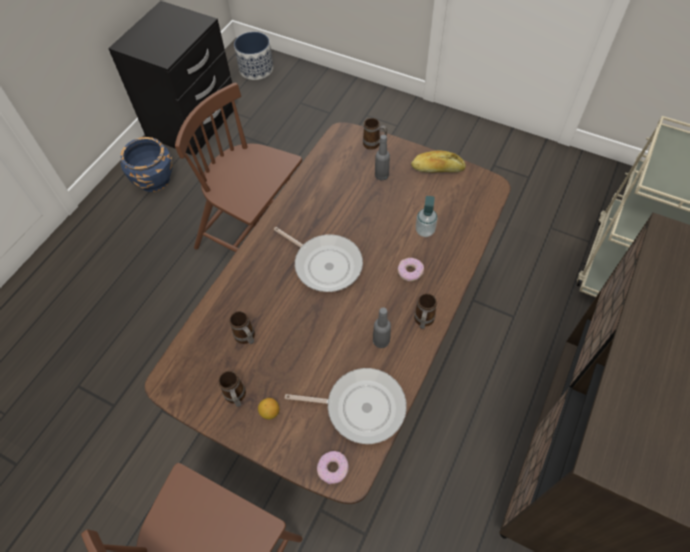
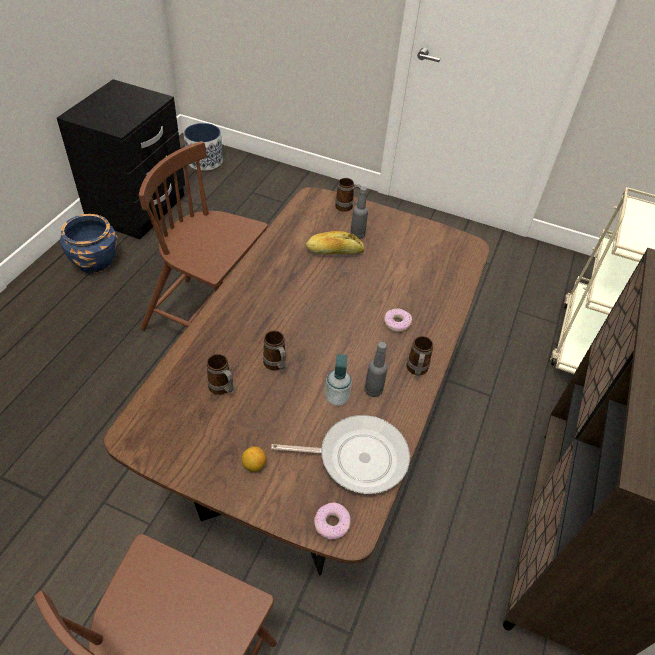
camera: 10 degrees left, 10 degrees down
(236, 397) = (214, 451): mug -> mug (276, 365)
(325, 264) = (305, 316): frying pan -> none
(425, 231) = (408, 285): soap dispenser -> soap dispenser (336, 397)
(437, 169) = (414, 230): bread -> bread (334, 251)

